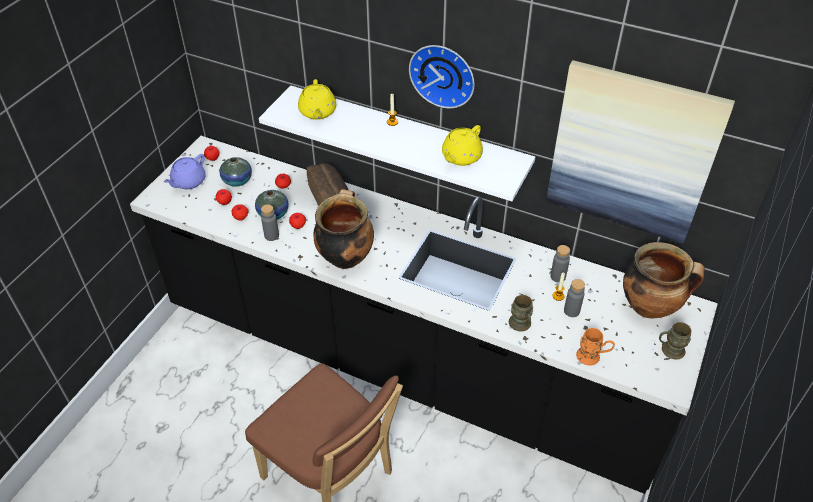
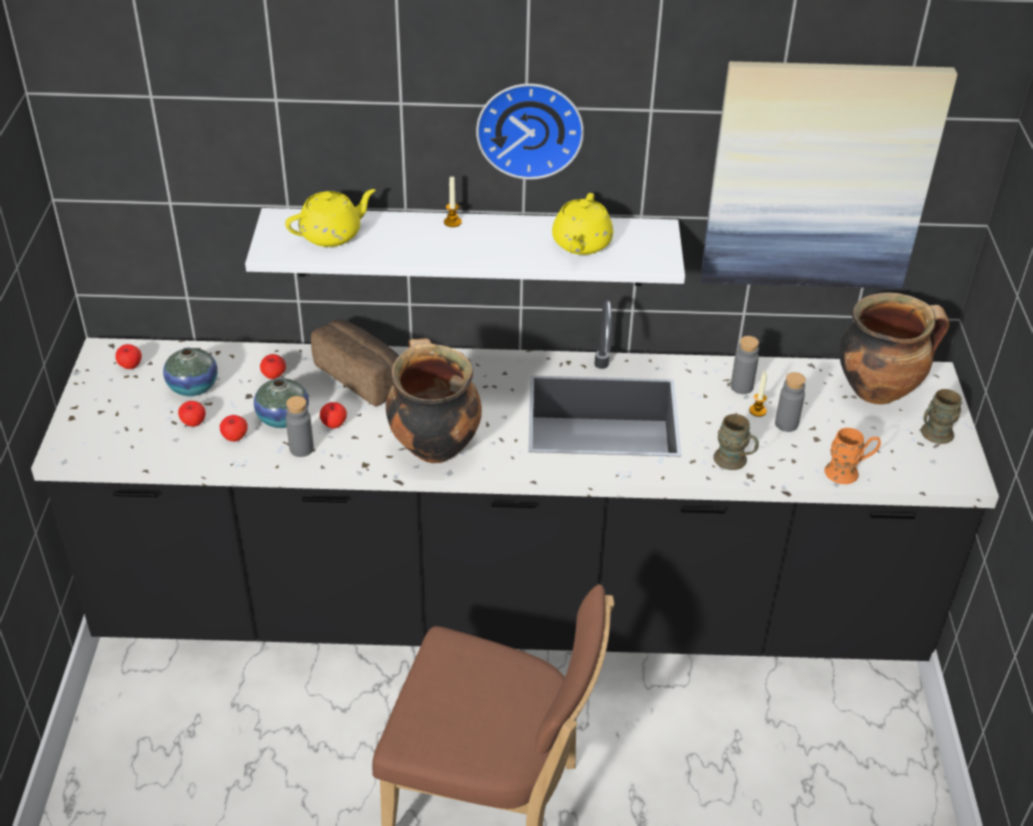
camera: 25 degrees left, 5 degrees down
(188, 182) = (112, 410): purple teapot -> none
(317, 112) = (332, 234): yellow teapot -> yellow teapot turned 90 degrees counterclockwise

